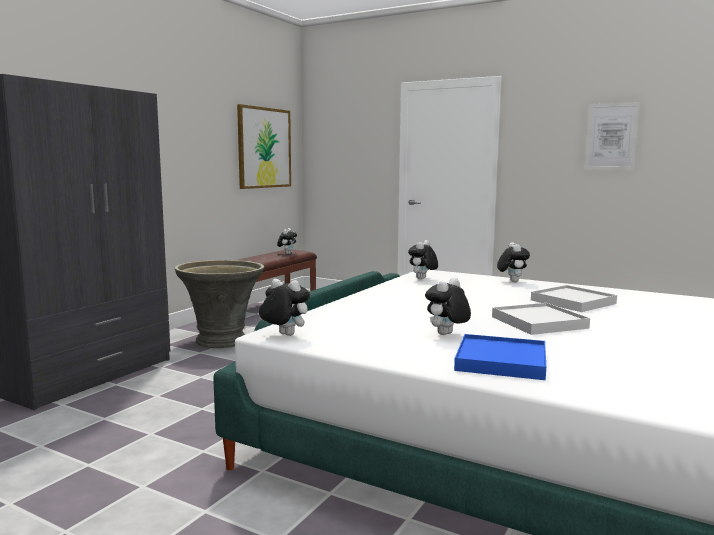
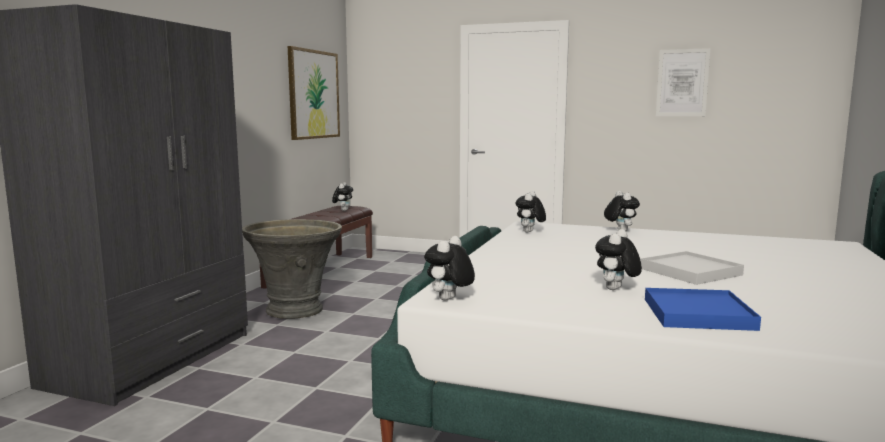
camera: 10 degrees left, 0 degrees up
(284, 335) = (449, 300): plush toy -> plush toy turned 75 degrees counterclockwise
(573, 302) = (699, 249): white tray -> none

